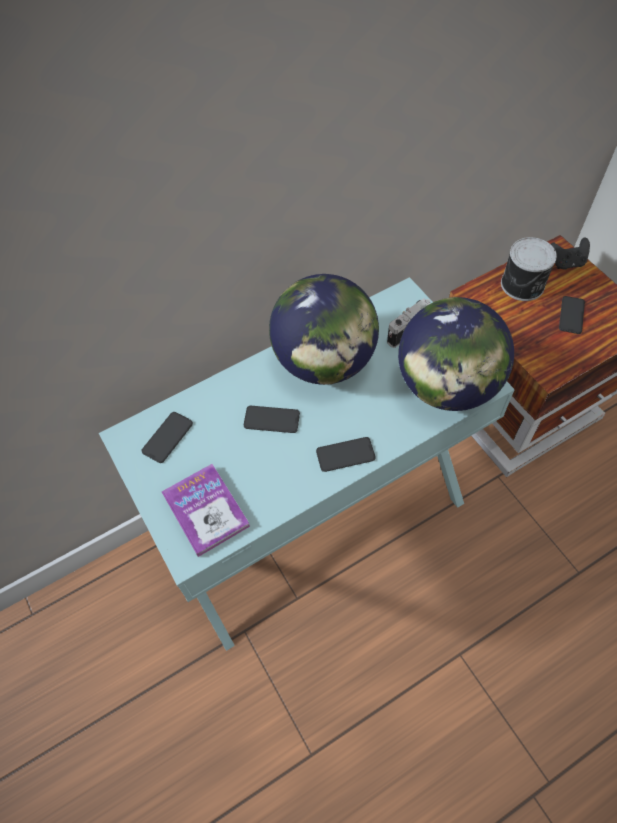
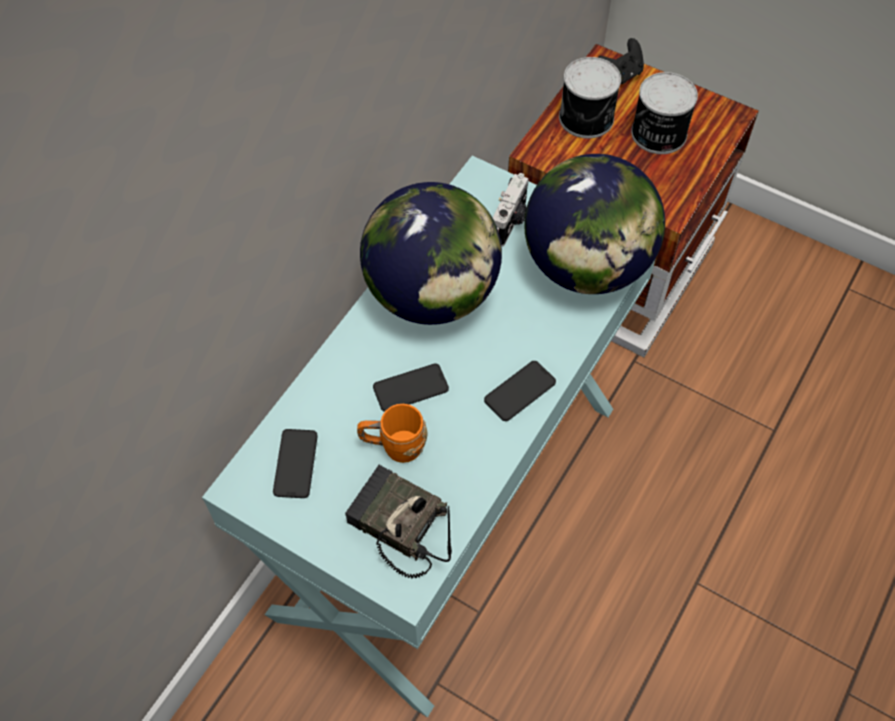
camera: 30 degrees left, 0 degrees up
(206, 510) = (396, 526): book -> radio
(237, 454) = (394, 446): none -> orange mug
(571, 315) = (658, 134): phone -> can

